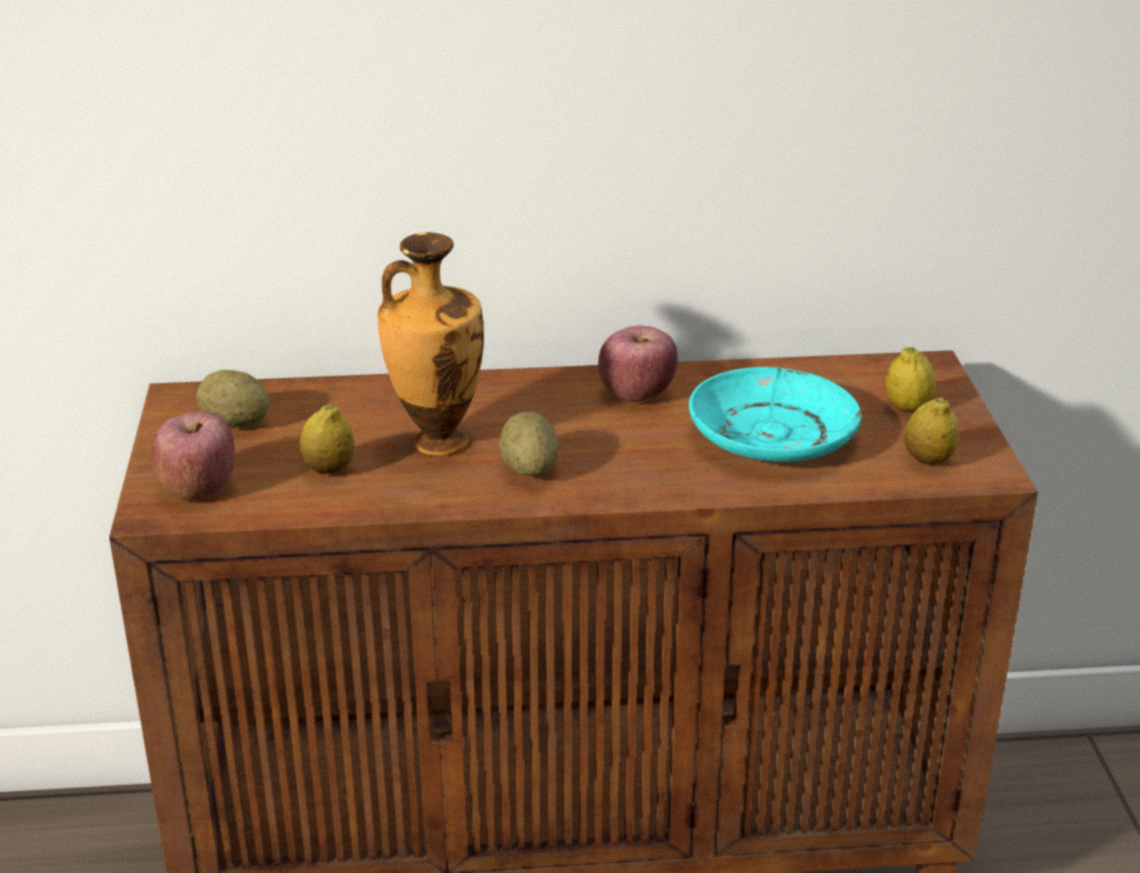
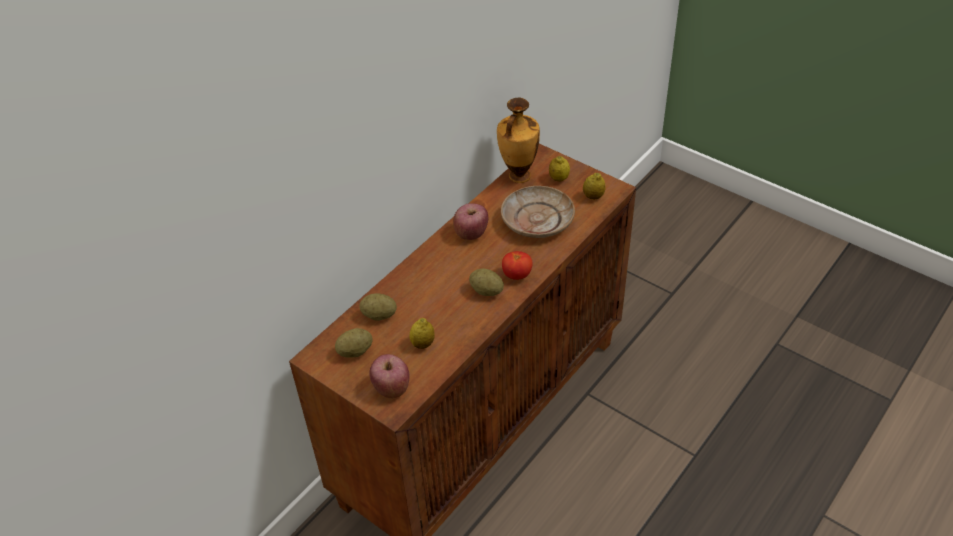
camera: 45 degrees left, 15 degrees up
(338, 405) = (379, 315): none -> potato
(436, 441) = (439, 304): vase -> vase (518, 176)
(611, 479) = (517, 275): none -> tomato
(771, 435) = (537, 220): turquoise plate -> beige plate

